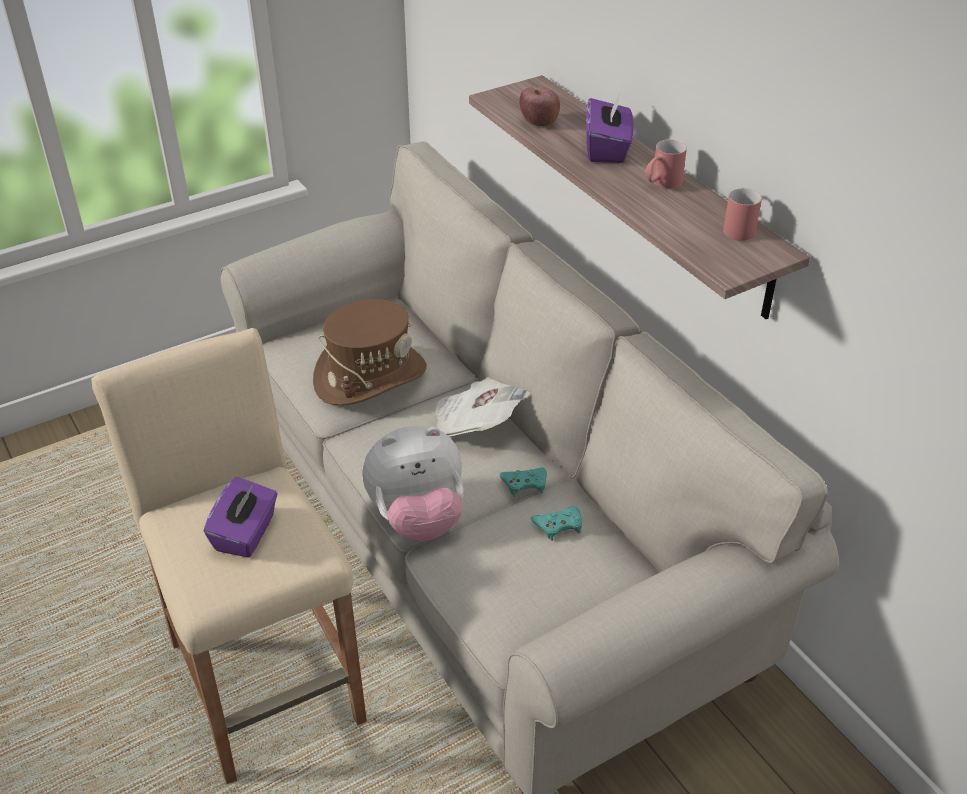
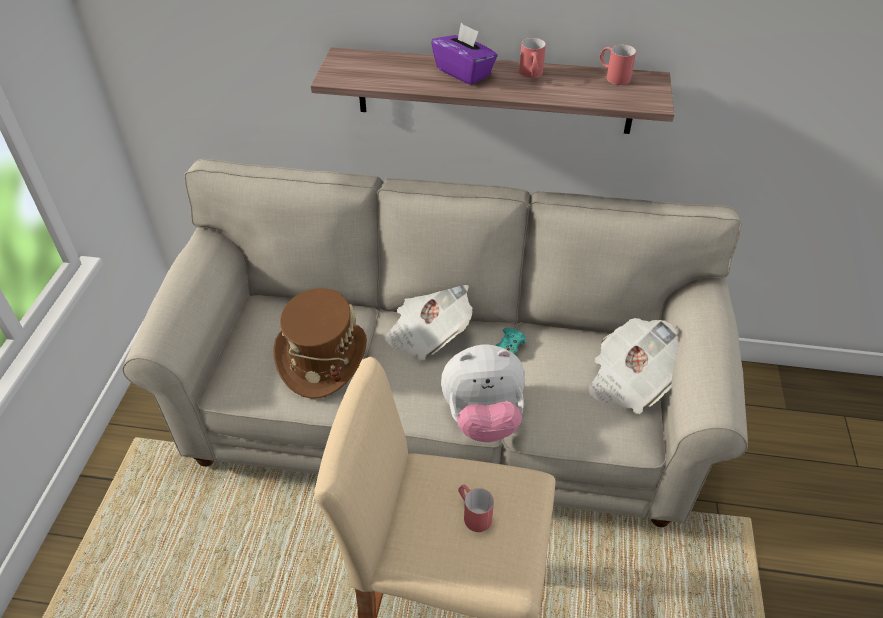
camera: 50 degrees left, 5 degrees up
(246, 534) = (473, 513): purple tissue box -> red mug
(418, 519) = (483, 418): plush toy -> plush toy turned 60 degrees clockwise
(539, 122) = (392, 78): apple -> none
(559, 525) = (562, 352): turquoise game controller -> none
(580, 597) = (630, 381): none -> newspaper

